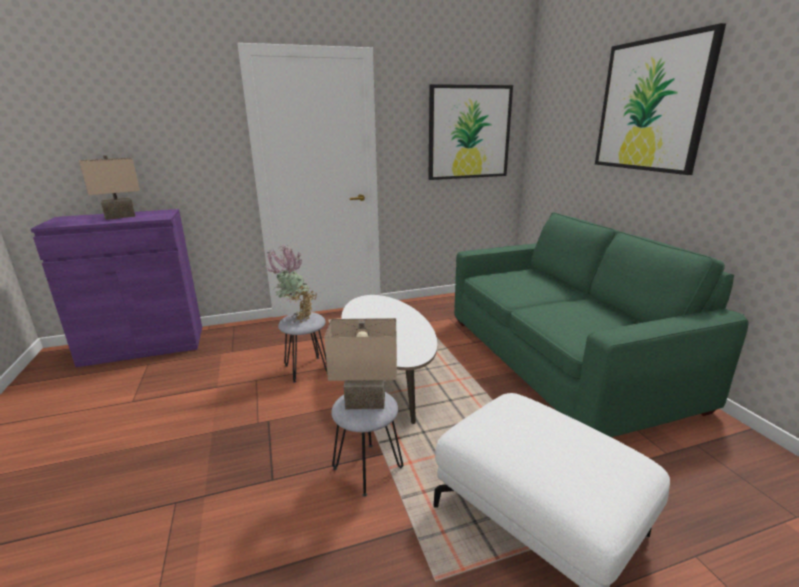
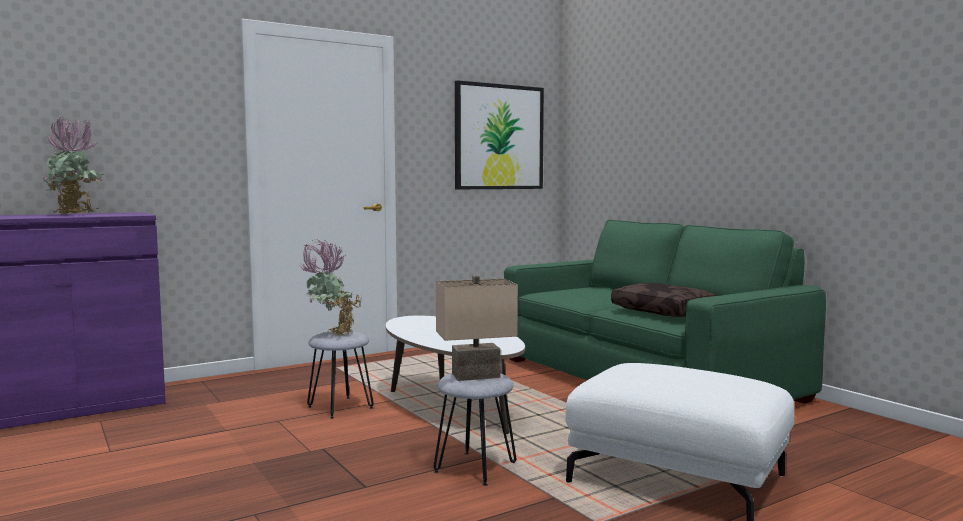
camera: 15 degrees left, 15 degrees down
(119, 217) = (76, 214): beige table lamp -> potted plant
(576, 322) = (664, 311): none -> brown pillow
(651, 106) = (698, 101): picture -> none

